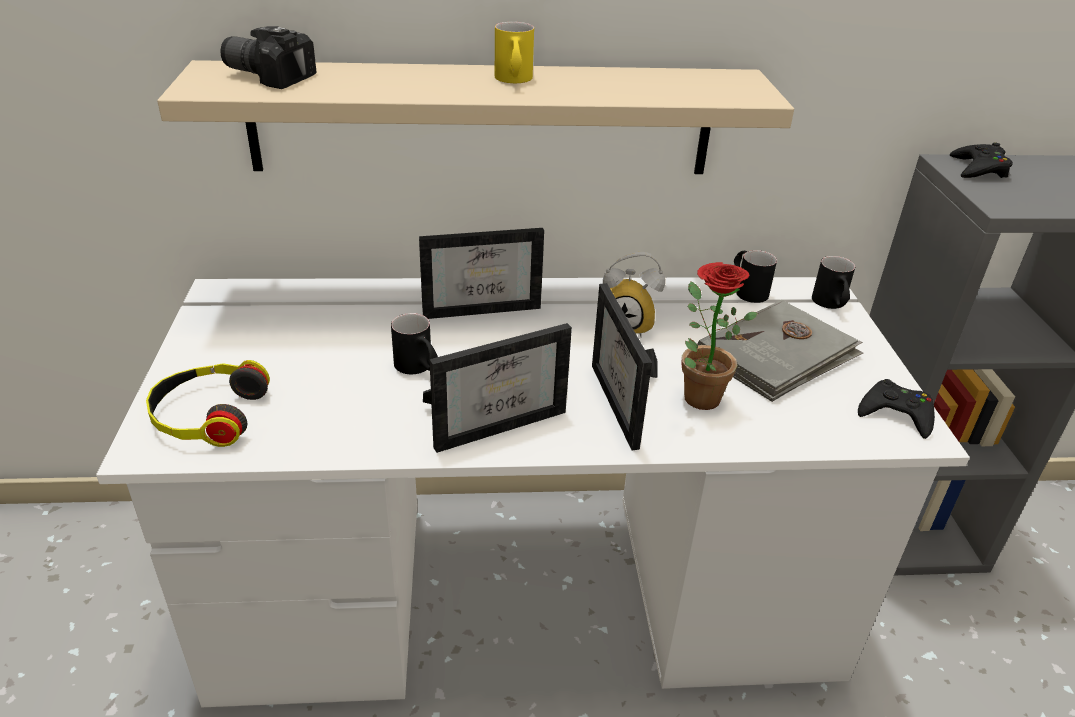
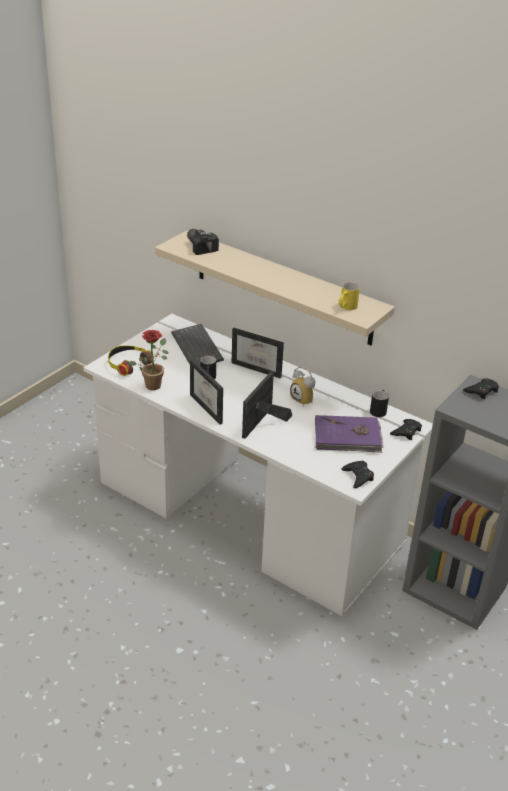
camera: 40 degrees right, 0 degrees up
(327, 319) = (198, 348): none -> keyboard
(497, 420) = (211, 408): picture frame -> picture frame turned 45 degrees clockwise
(514, 81) = (281, 278): yellow mug -> yellow mug (346, 307)
(696, 394) = (292, 433): potted plant -> potted plant (153, 383)
(778, 355) = (347, 437): grey book -> purple book
(831, 305) = (406, 432): black mug -> black game controller

